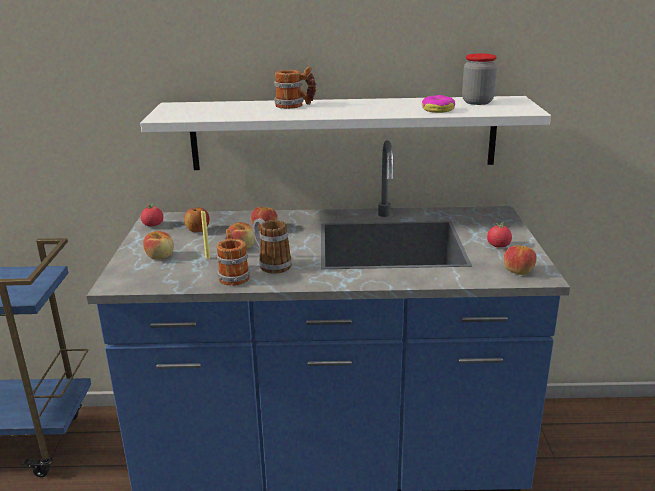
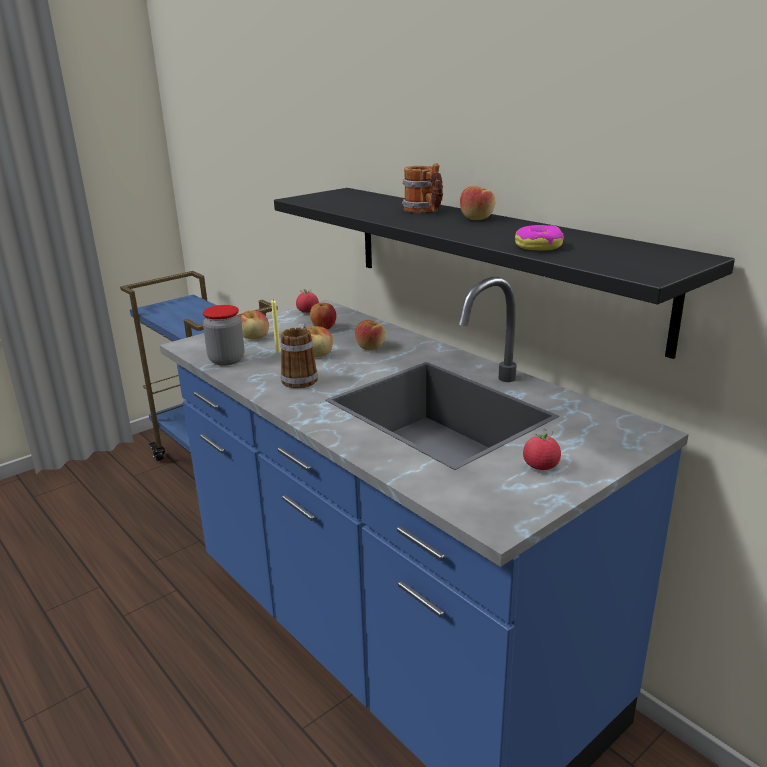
camera: 50 degrees right, 0 degrees up
(233, 275) = (258, 373): mug -> none
(343, 133) = (494, 260): white shelf -> black shelf
(477, 102) = (624, 249): jar -> jar (226, 360)
(518, 271) = (488, 502): apple -> apple (476, 218)

